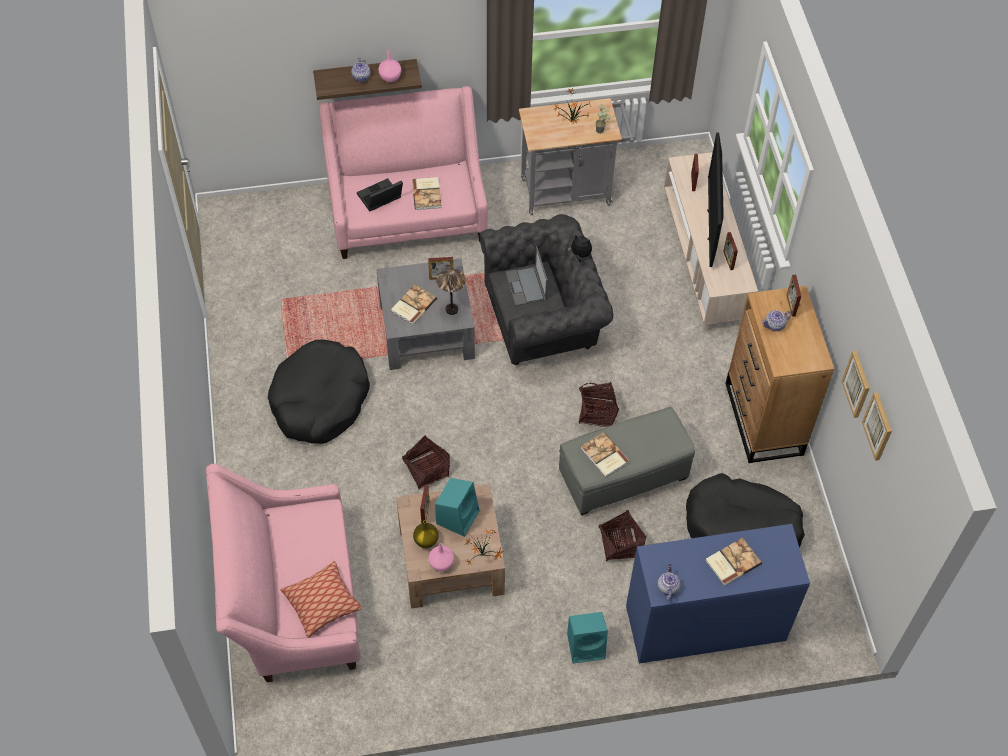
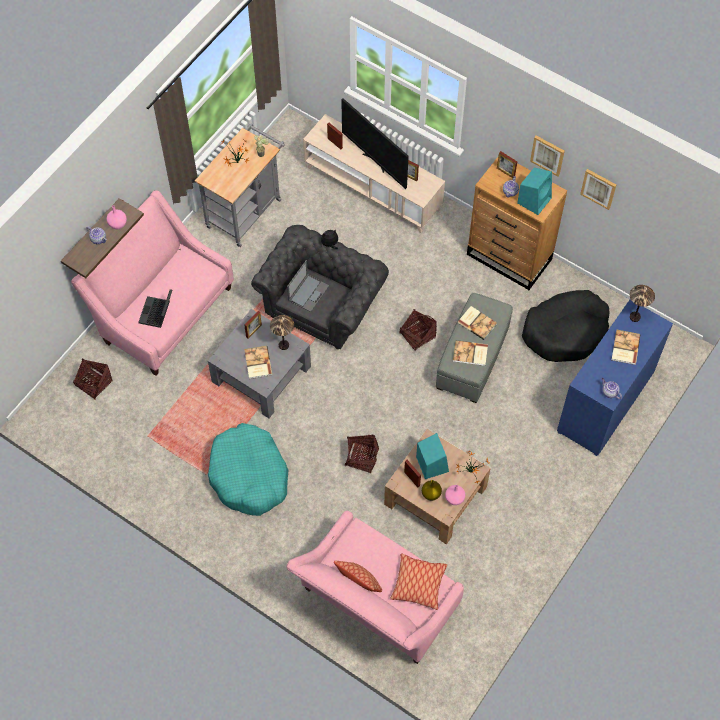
camera: 45 degrees left, 5 degrees up
(275, 554) = (359, 583): none -> pillow
(320, 400) = (249, 475): black dog bed -> turquoise dog bed
(427, 194) = (184, 285): book -> book (477, 323)
(526, 286) = (308, 292): laptop -> laptop turned 90 degrees counterclockwise
(587, 645) = (560, 472): turquoise speaker -> turquoise speaker (534, 200)
(620, 544) = (514, 399): basket -> basket (94, 383)
(777, 544) = (635, 317): none -> table lamp
(878, 426) = (639, 202): picture -> picture (547, 155)

